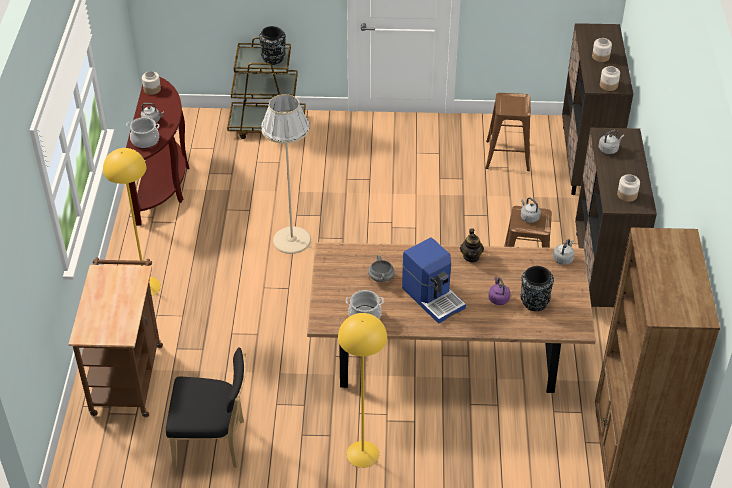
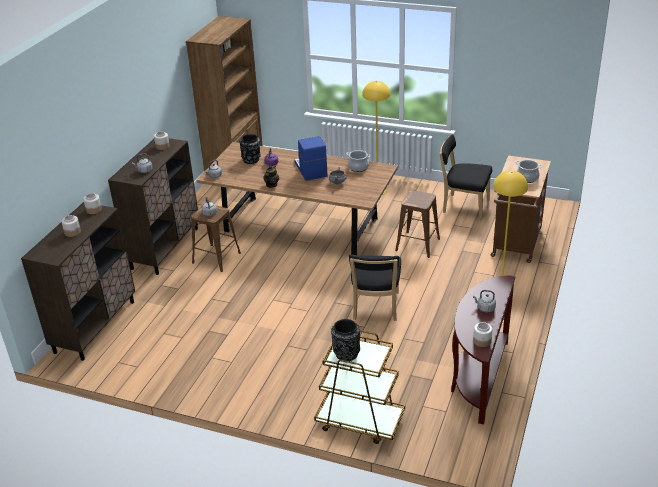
camera: 160 degrees left, 10 degrees down
(145, 140) = (493, 291): cooking pot -> cooking pot (527, 178)
(292, 240) = (375, 308): beige floor lamp -> black chair
(507, 155) = (155, 343): brown stool -> brown stool (418, 244)

